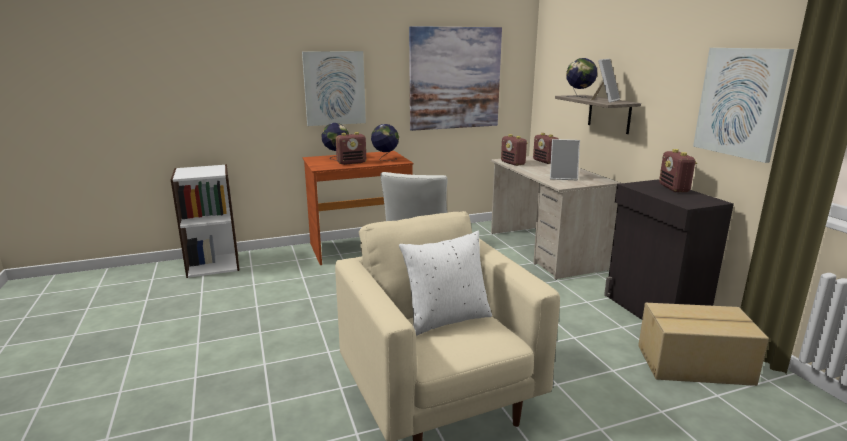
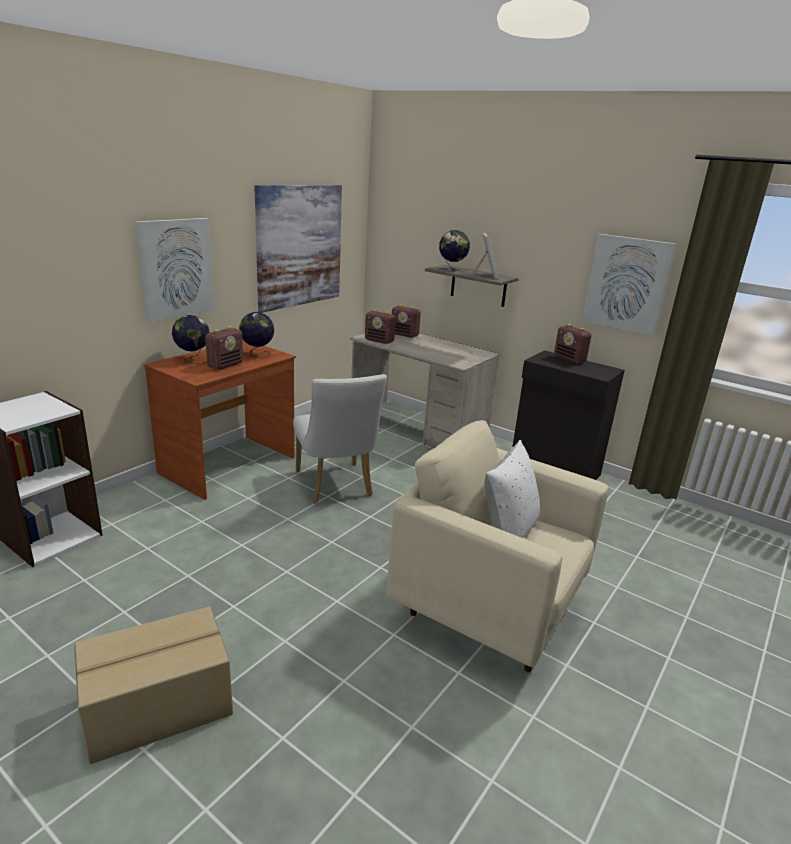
camera: 35 degrees left, 5 degrees up
(563, 177) = (448, 354): picture frame -> none
(695, 365) = (621, 510): cardboard box -> cardboard box (159, 707)

